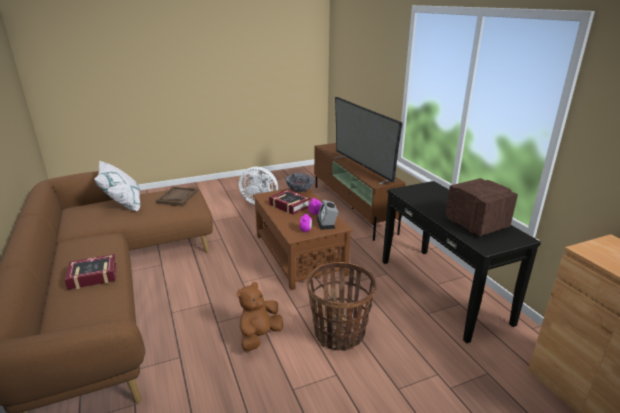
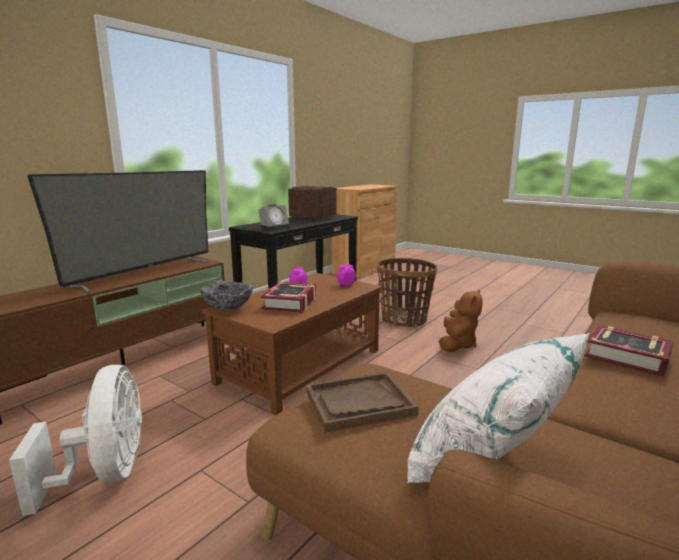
camera: 120 degrees left, 10 degrees down
(259, 336) = (457, 345): brown plush toy -> brown plush toy turned 75 degrees counterclockwise
(327, 224) = (318, 281): alarm clock -> alarm clock (275, 228)

